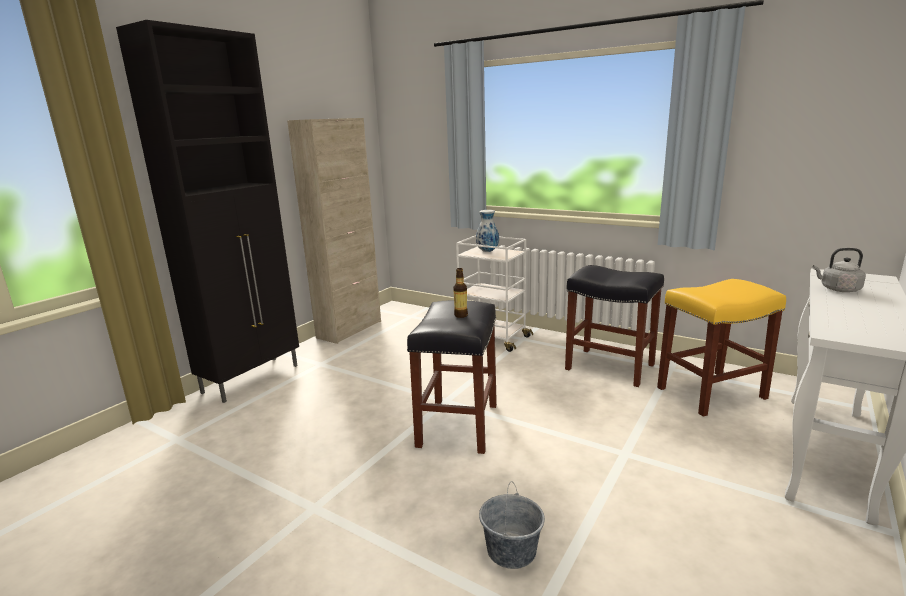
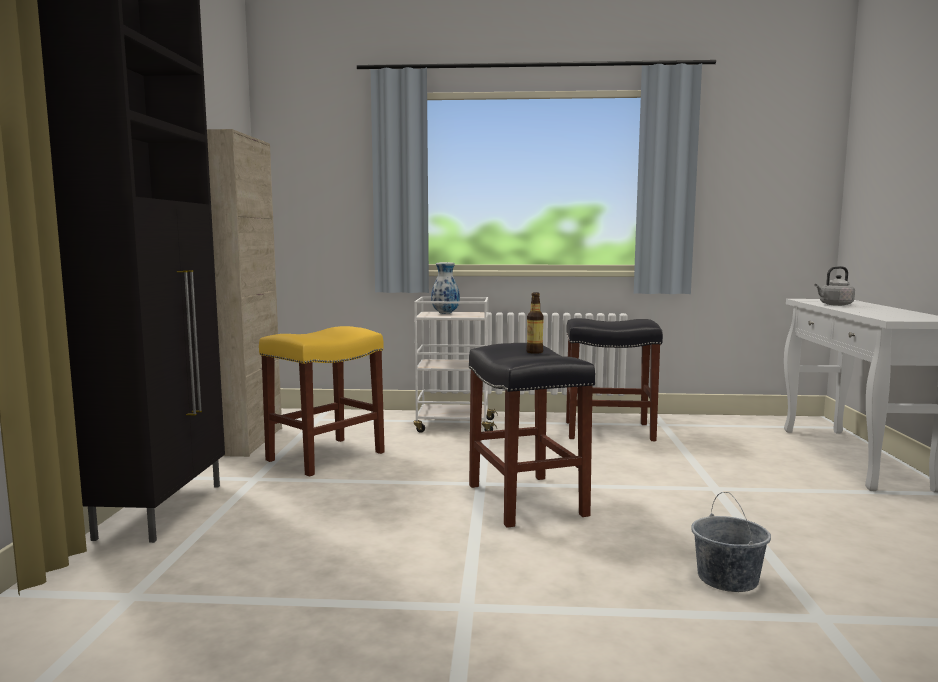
camera: 30 degrees left, 10 degrees down
(711, 392) = (720, 435): yellow stool -> yellow stool (326, 456)

